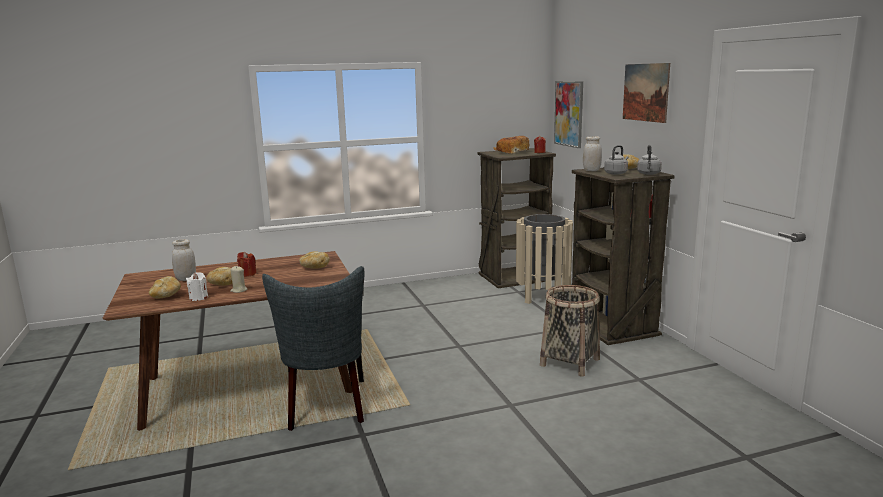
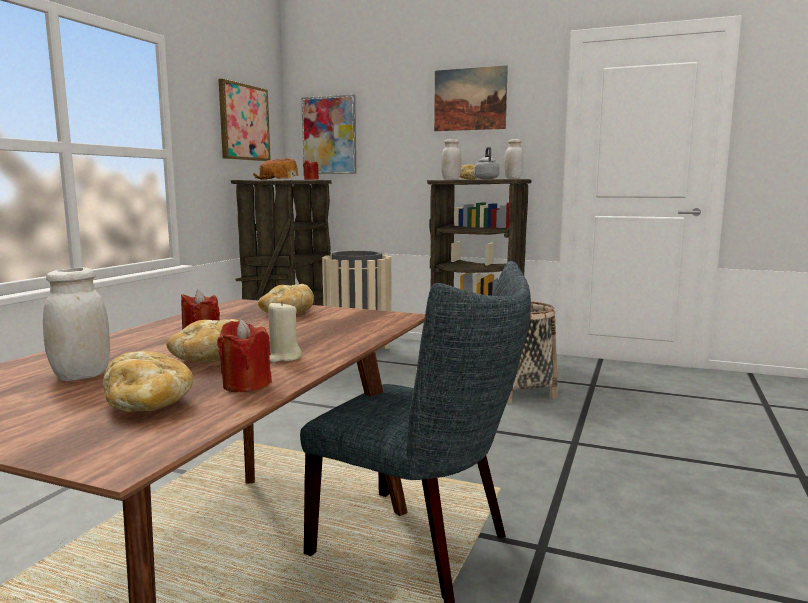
camera: 50 degrees left, 5 degrees down
(198, 298) = (246, 385): white candle -> red candle
(498, 107) = (243, 122): none -> picture
(648, 174) = (513, 178): grey kettle -> white jar

